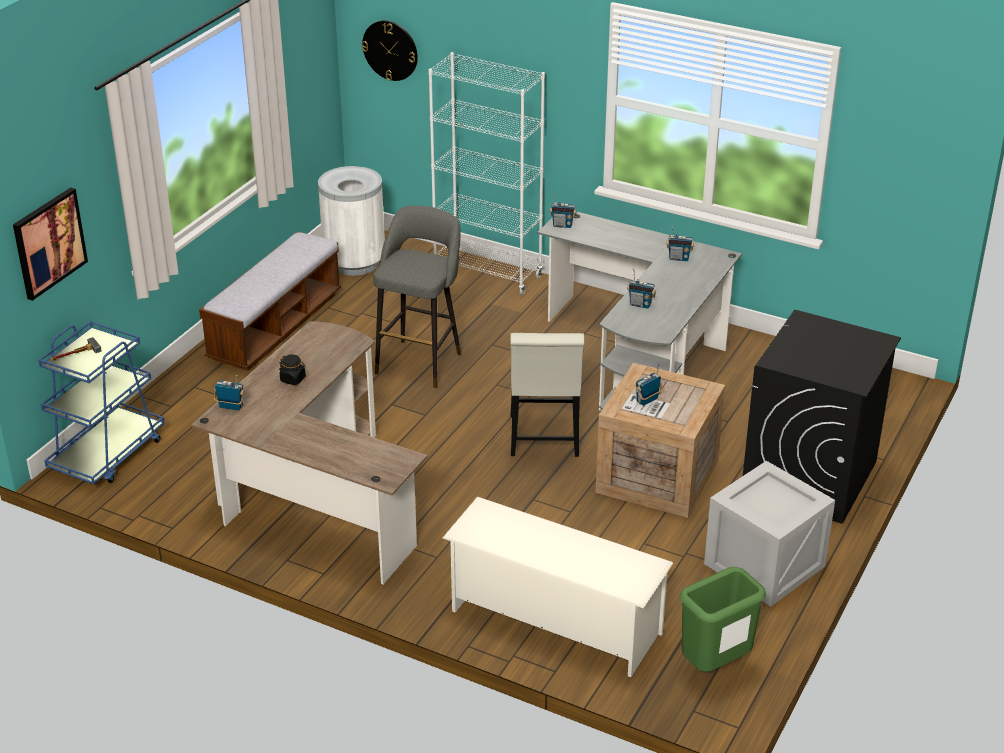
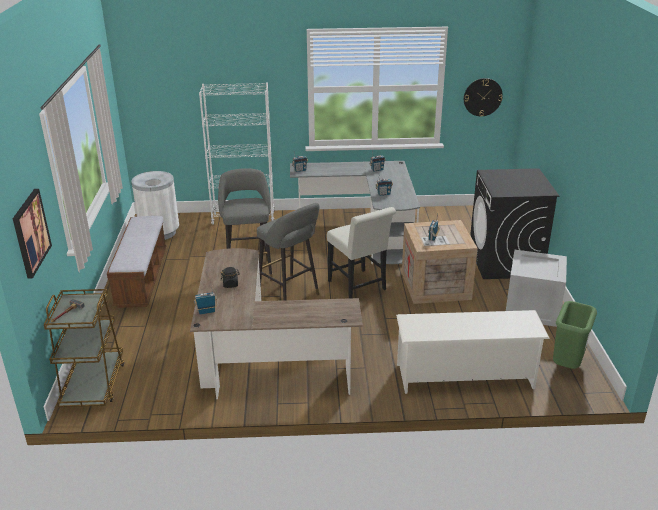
camera: 30 degrees left, 5 degrees down
(108, 454) = (93, 385): blue cart -> brown cart
(390, 50) = (156, 93): wall clock -> wall clock (482, 97)
(439, 419) = (290, 295): none -> grey stool

